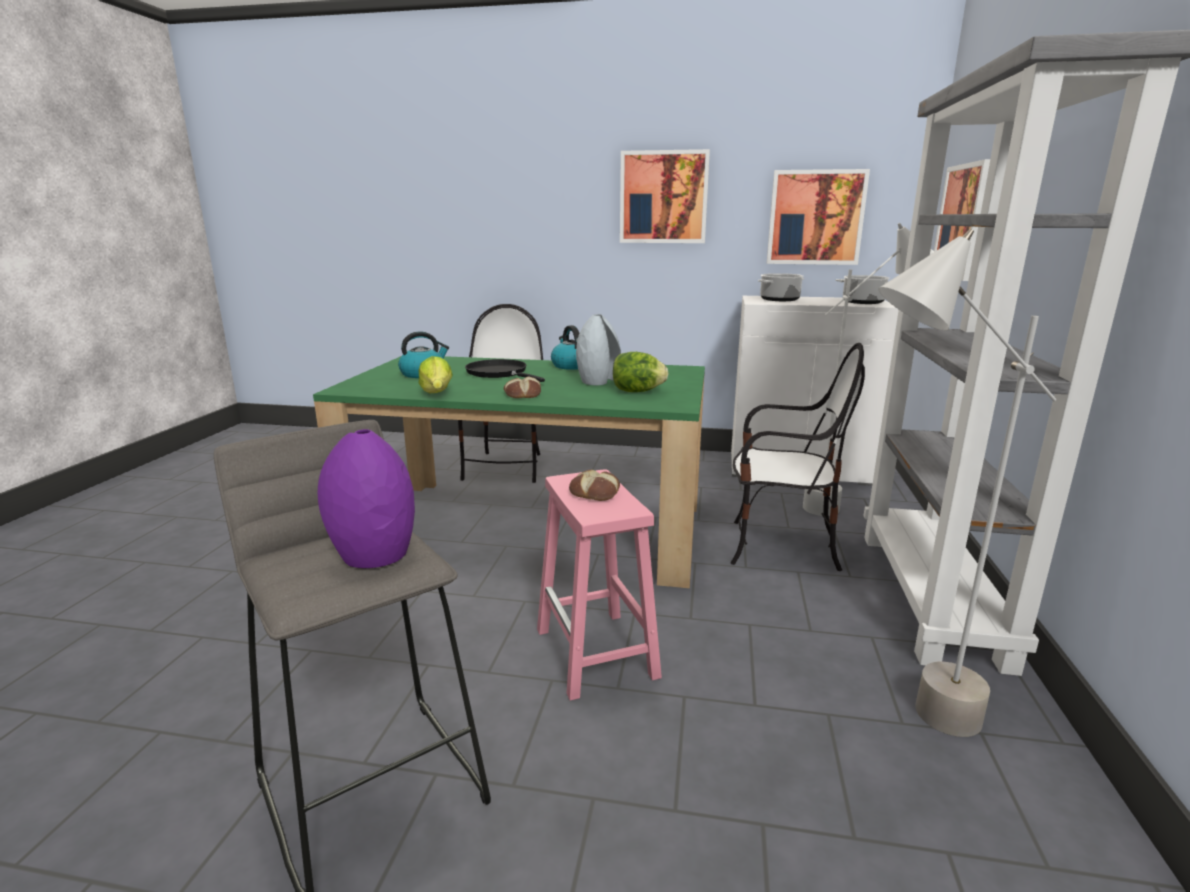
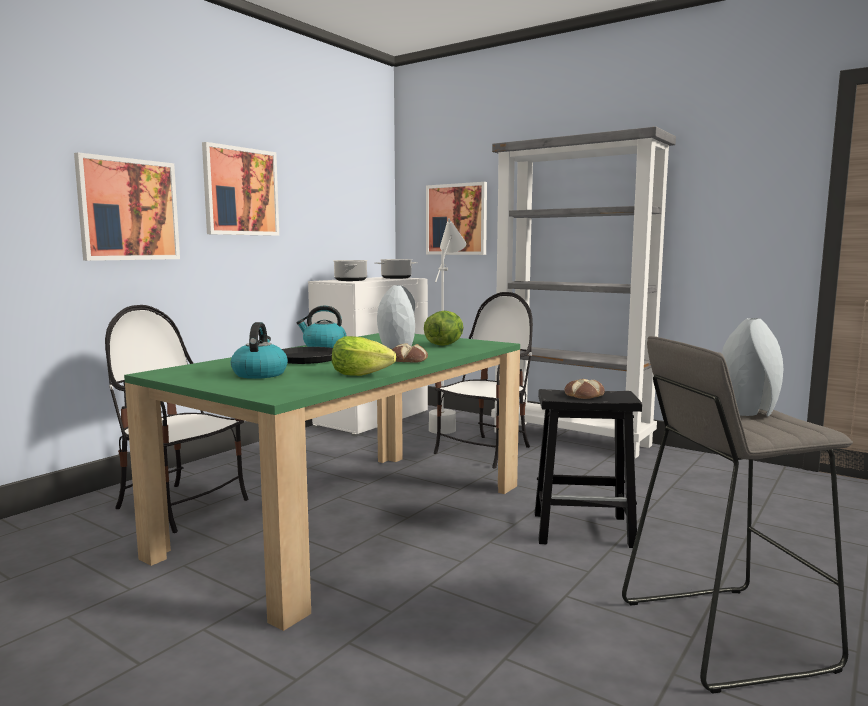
camera: 65 degrees left, 10 degrees down
(376, 555) = (748, 412): purple vase -> grey vase
(597, 654) = (584, 529): pink stool -> black stool
(815, 217) = (342, 216): picture -> picture (128, 209)
(902, 721) = (681, 474): grey floor lamp -> none

